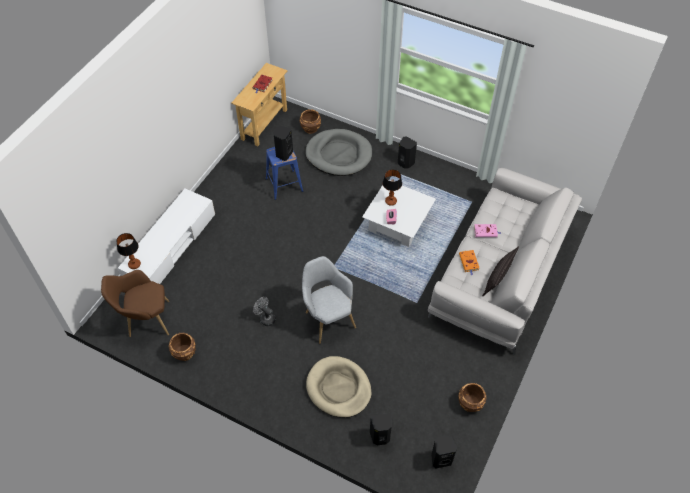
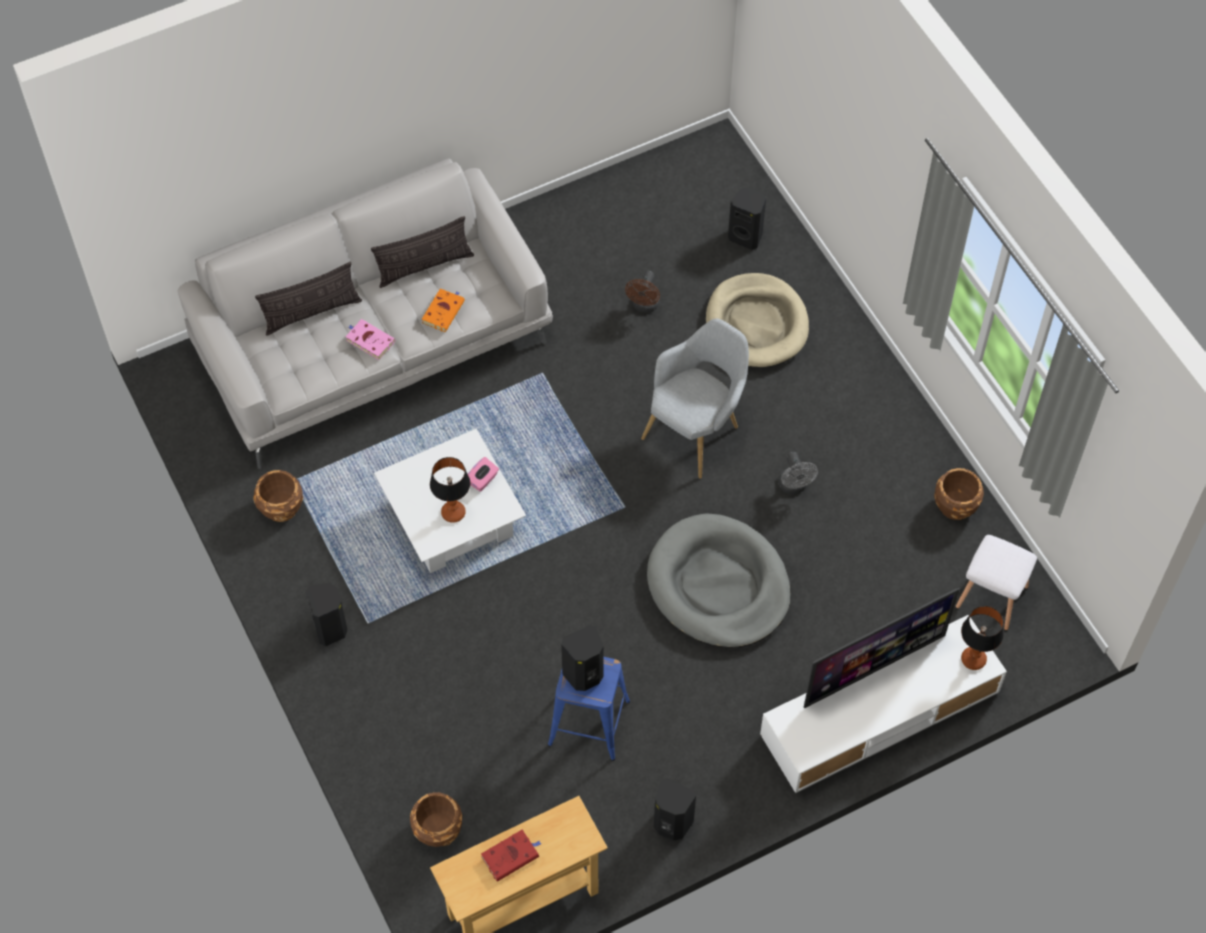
camera: 145 degrees left, 5 degrees up
(145, 320) = (992, 598): brown armchair -> white stool
(176, 238) = (873, 669): none -> television
(327, 318) = (696, 430): grey armchair -> grey armchair turned 150 degrees counterclockwise
(339, 154) = (435, 727): grey dog bed -> grey dog bed (718, 585)
(399, 364) = (644, 306): none -> brown fan
(441, 459) = (688, 170): black speaker -> black speaker (672, 824)
(470, 403) = (592, 206): brown planter -> brown planter (281, 507)
(521, 229) = (312, 313): none -> pillow

